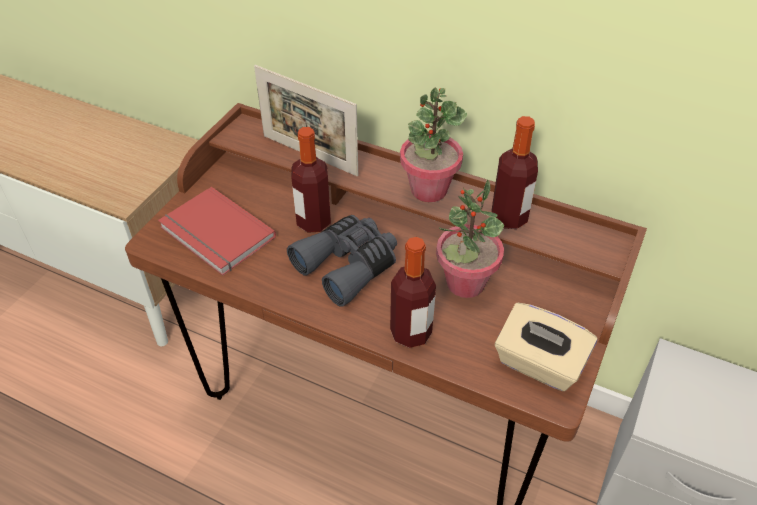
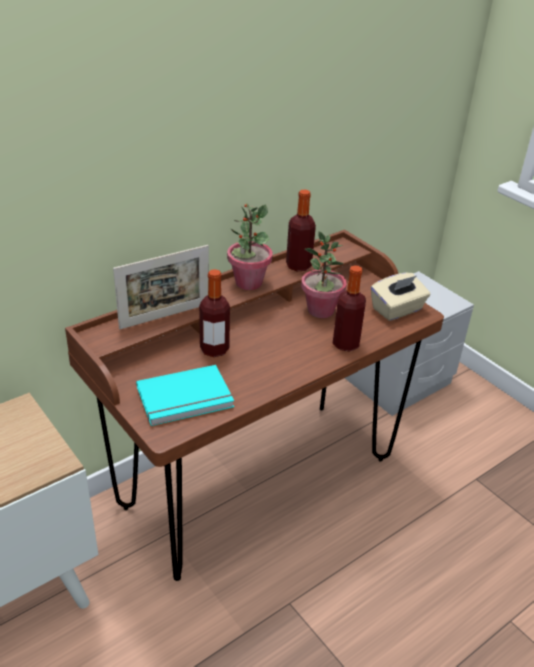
camera: 65 degrees left, 10 degrees down
(215, 235) = (186, 399): red book -> turquoise book
(348, 265) = (270, 348): grey binoculars -> none

